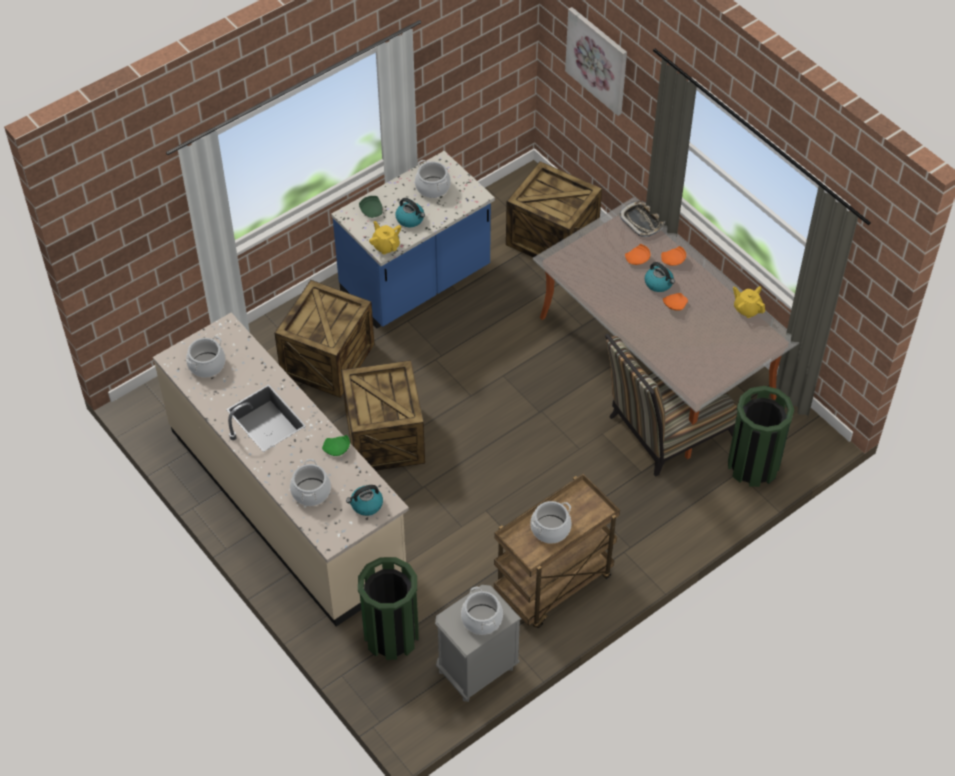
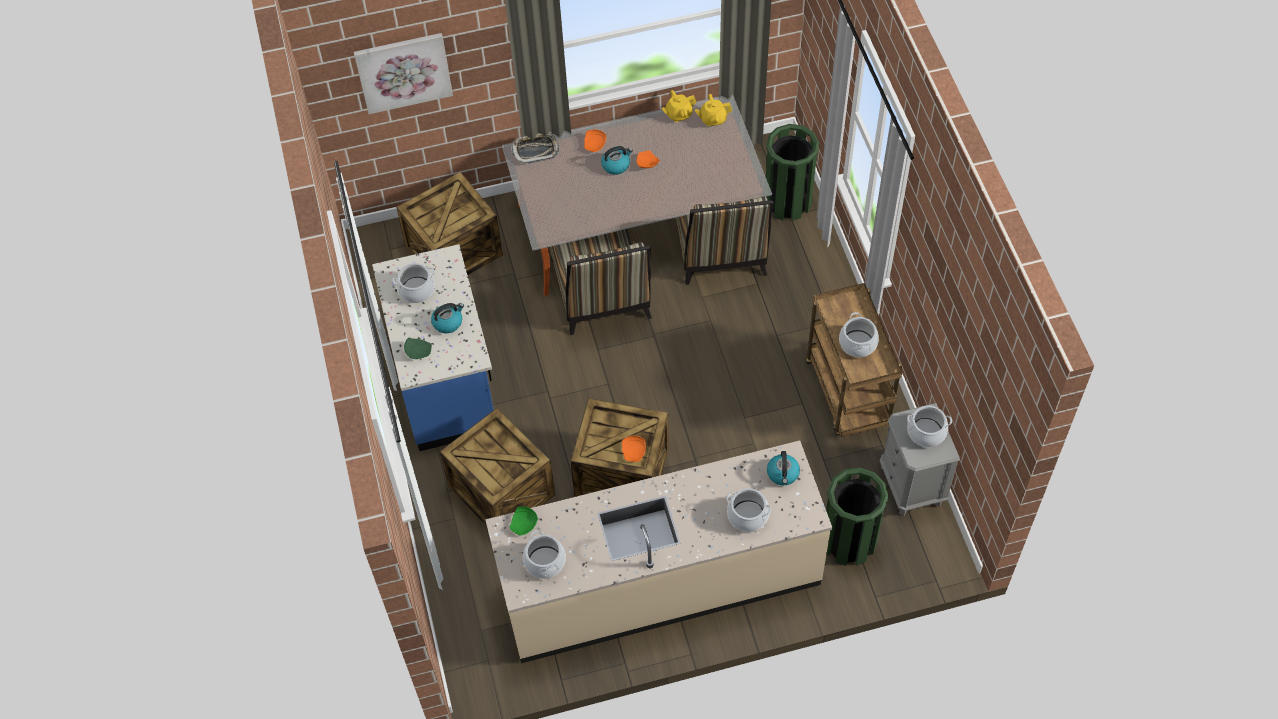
camera: 65 degrees left, 5 degrees up
(337, 449) = (706, 478): green plate -> green plate (524, 524)
(386, 246) = (471, 354): yellow teapot -> yellow teapot (713, 119)
(563, 358) = (602, 295): none -> chair
(637, 259) = (579, 170): orange plate -> orange plate (634, 452)

